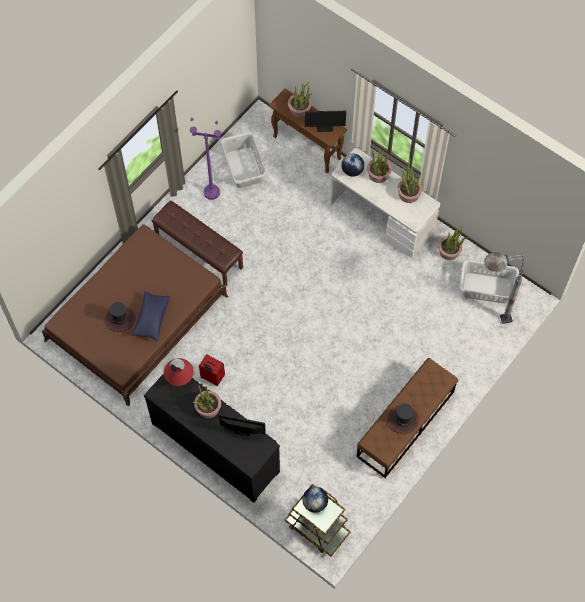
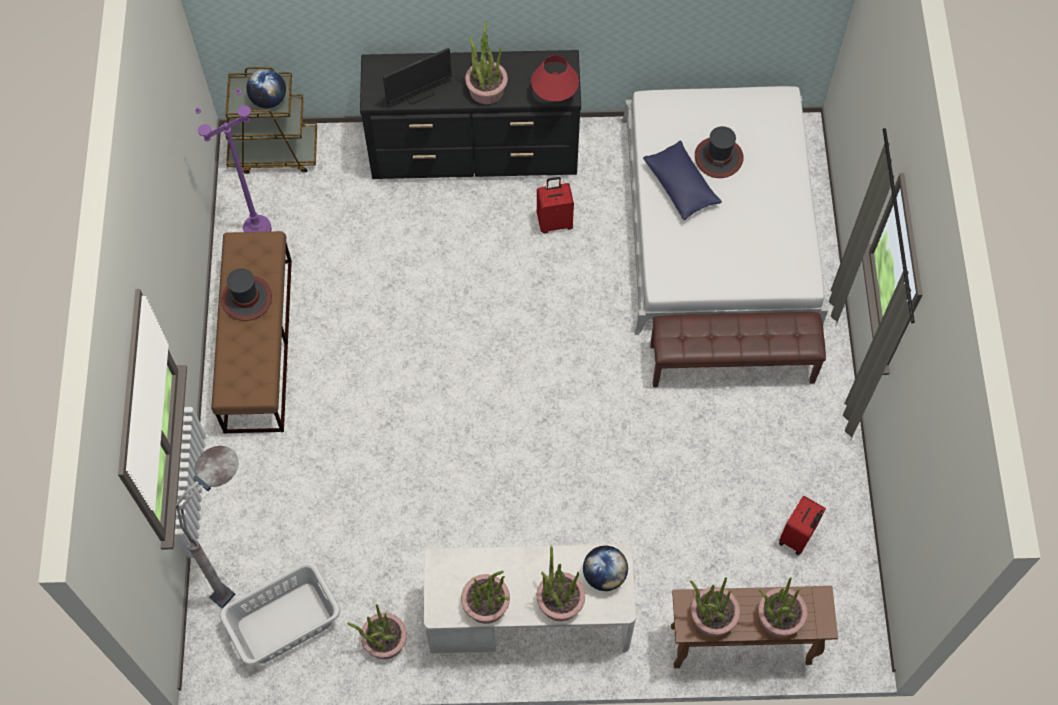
camera: 140 degrees right, 0 degrees up
(137, 318) = (719, 221): brown bed -> white bed
(212, 192) = (801, 460): purple floor lamp -> purple floor lamp (257, 229)
(244, 167) = (797, 536): grey laundry basket -> red suitcase
(324, 127) = (712, 616): monitor -> potted plant

